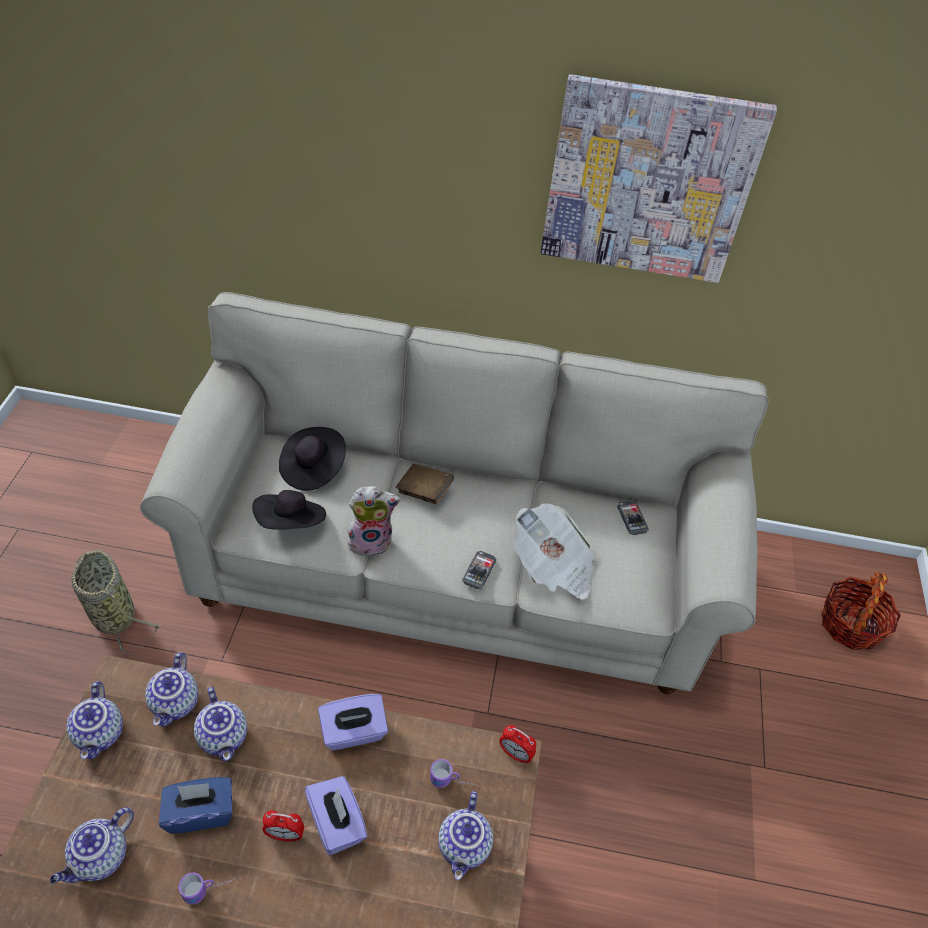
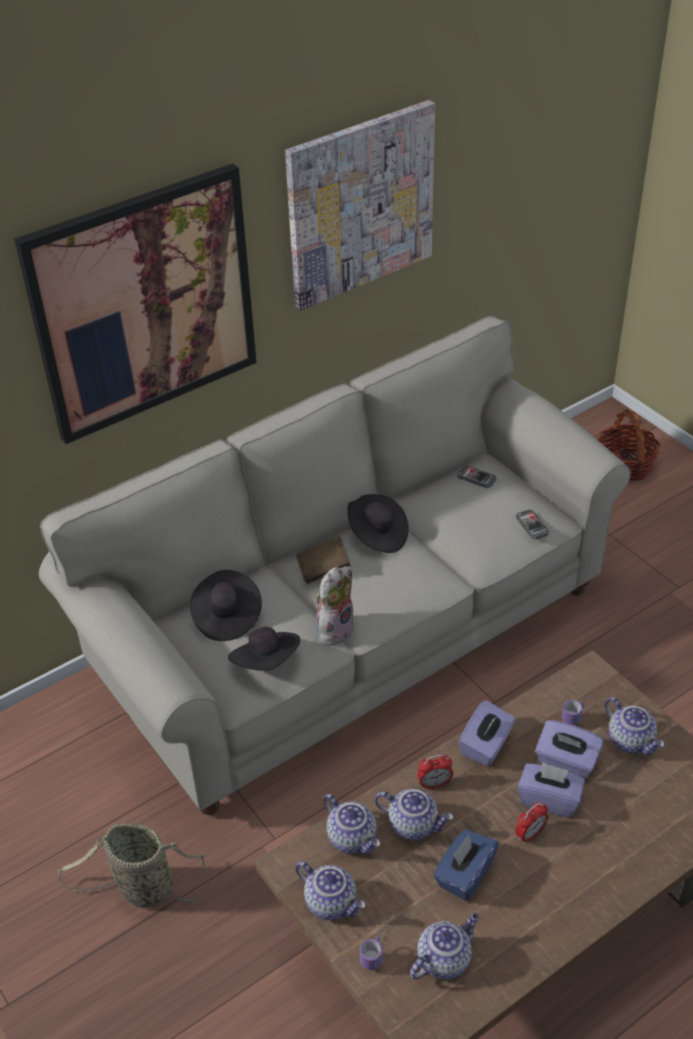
camera: 40 degrees left, 5 degrees down
(100, 859) = (444, 959): teapot -> teapot turned 120 degrees counterclockwise
(210, 889) = (532, 903): mug -> mug (376, 951)
(375, 157) = (144, 304): none -> picture
(391, 808) = (566, 761): none -> purple tissue box
(479, 571) = (429, 586): phone -> phone (532, 525)
(497, 500) = (377, 535): none -> black hat
(515, 754) = (589, 669): alarm clock -> alarm clock (434, 784)
(553, 566) = (471, 544): newspaper -> none

